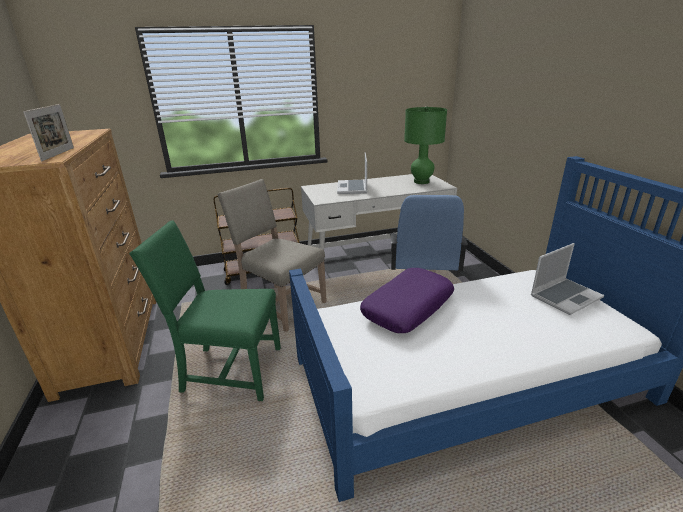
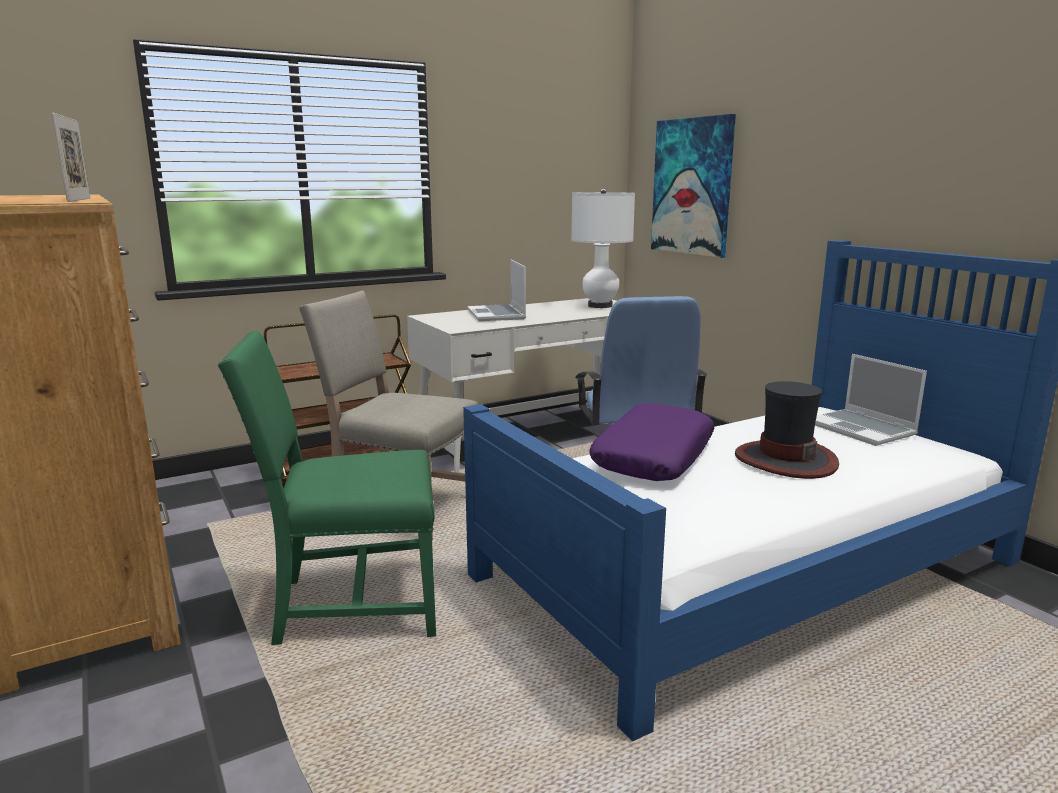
camera: 15 degrees left, 10 degrees down
(421, 182) = (600, 306): green table lamp -> white table lamp
(490, 104) = (692, 187): none -> picture
(494, 320) = (785, 460): none -> hat
(565, 296) = (862, 429): laptop -> laptop turned 105 degrees clockwise

